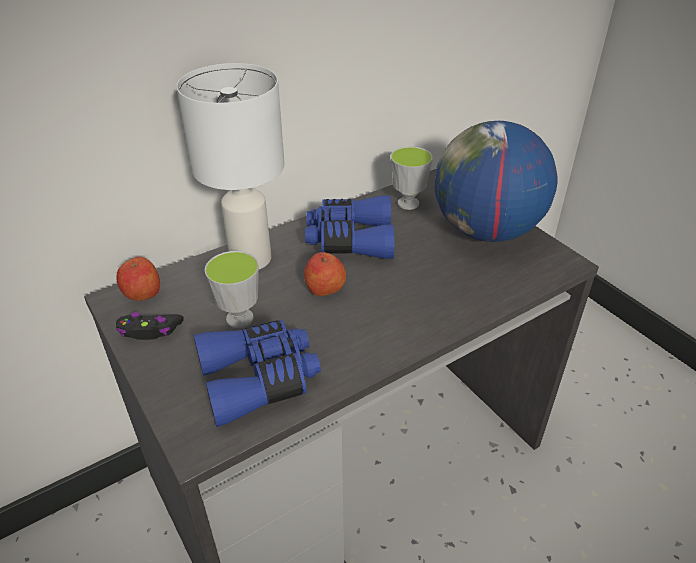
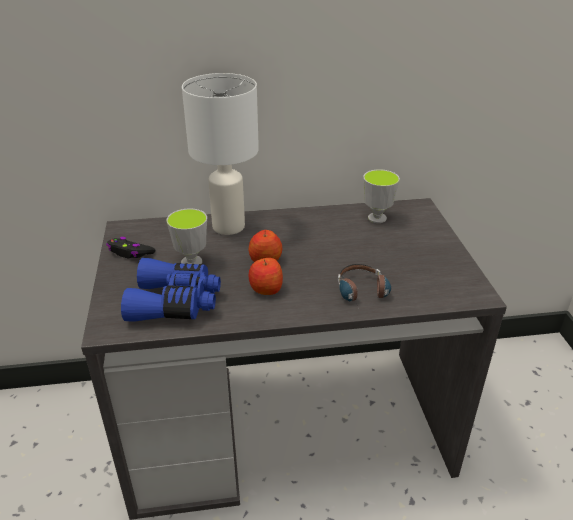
camera: 25 degrees right, 5 degrees down
(142, 293) = (142, 229): apple -> apple (266, 288)
(350, 239) = (310, 232): blue binoculars -> none
(461, 298) = (364, 295): none -> headphones
(486, 231) = (426, 254): globe -> none

